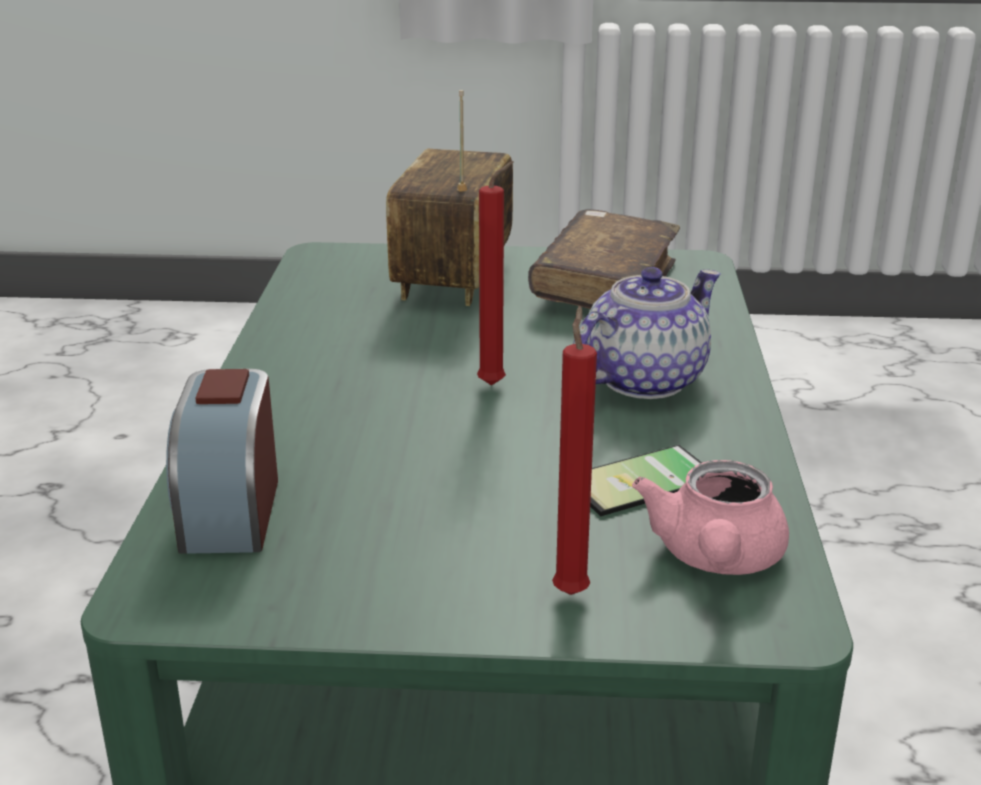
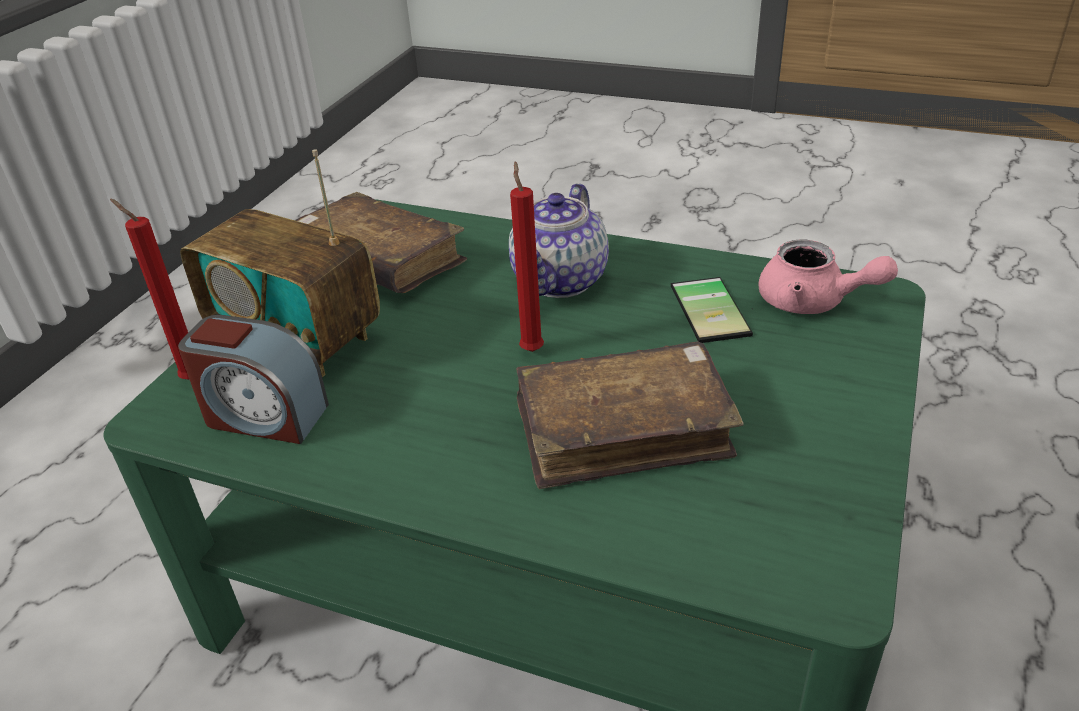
camera: 70 degrees left, 10 degrees up
(230, 511) = (698, 532): alarm clock -> alarm clock (264, 416)
(376, 452) = (623, 431): none -> brown book
(571, 590) = (843, 365): red candle -> red candle (190, 378)
(642, 380) = (561, 279): teapot -> teapot turned 135 degrees counterclockwise

